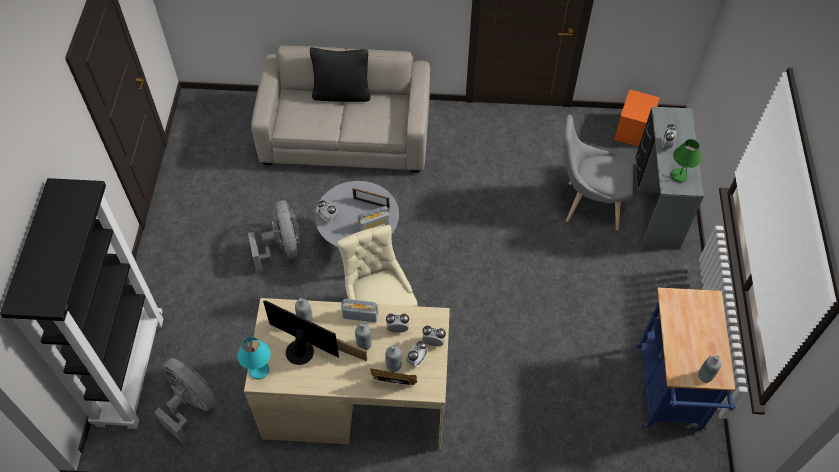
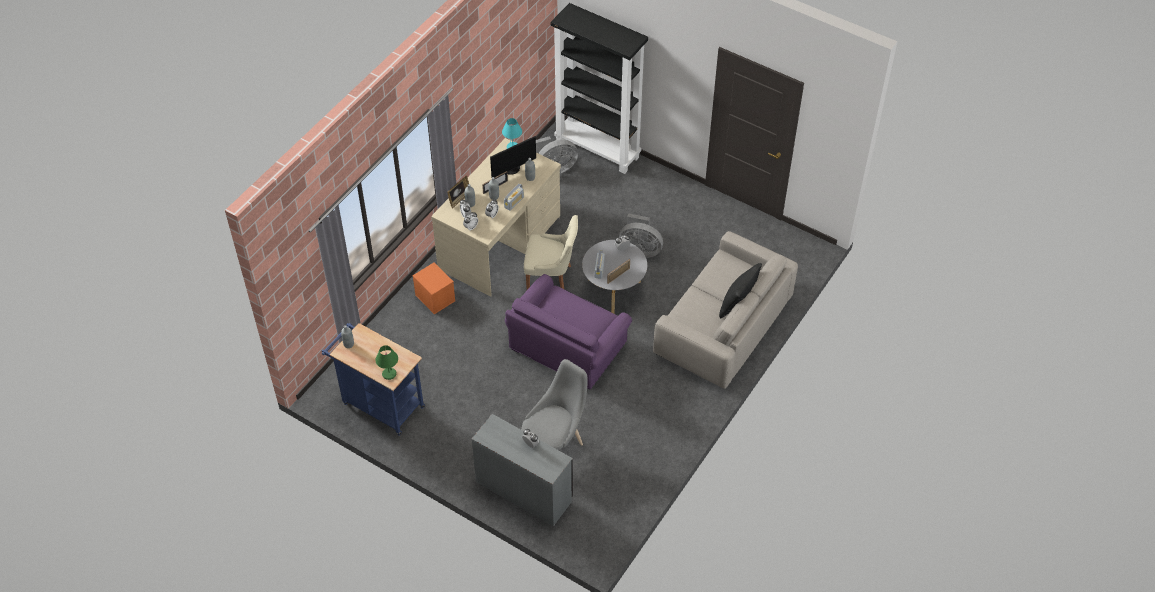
camera: 120 degrees right, 5 degrees down
(462, 251) = (568, 346): none -> purple armchair
(633, 131) = (604, 521): orange storage box -> orange storage box (434, 298)
(679, 175) = (498, 434): green table lamp -> green table lamp (389, 374)

